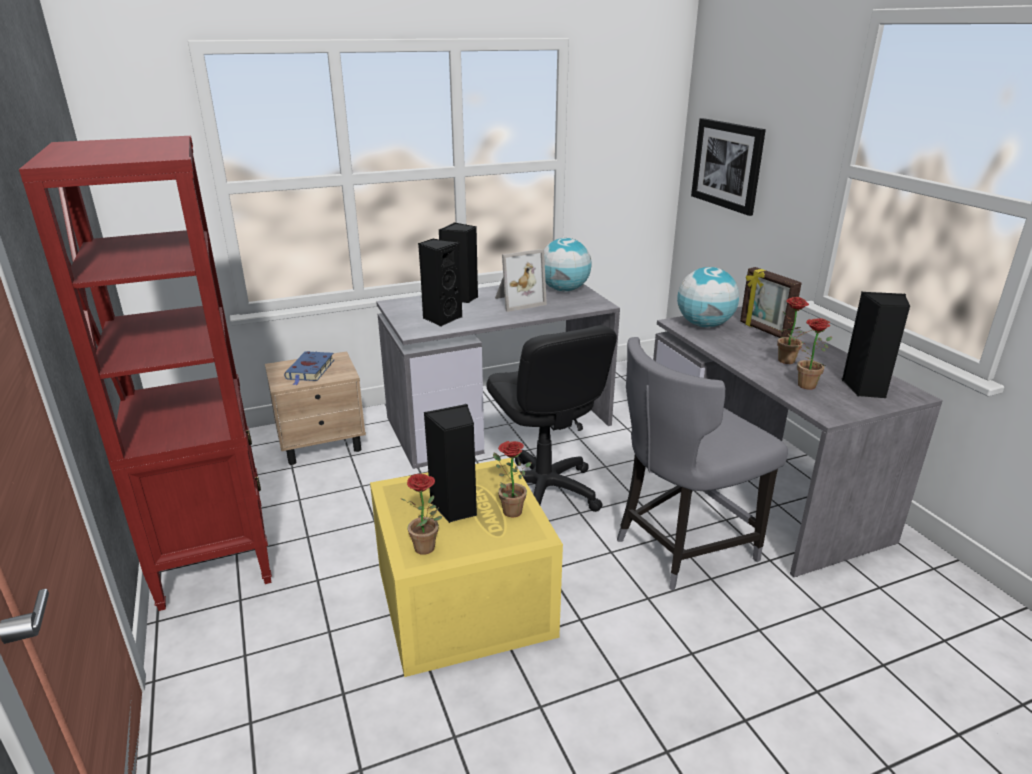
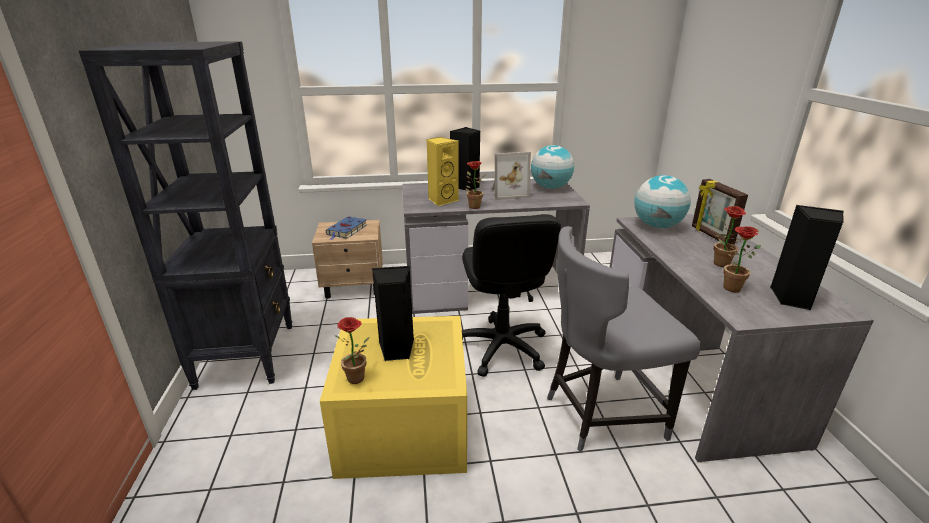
camera: 15 degrees right, 0 degrees up
(215, 553) = (247, 354): red bookcase -> black bookcase
(441, 318) = (442, 200): black speaker -> yellow speaker
(508, 510) = (437, 358): potted plant -> potted plant (472, 206)
(727, 165) = (706, 91): picture -> none

